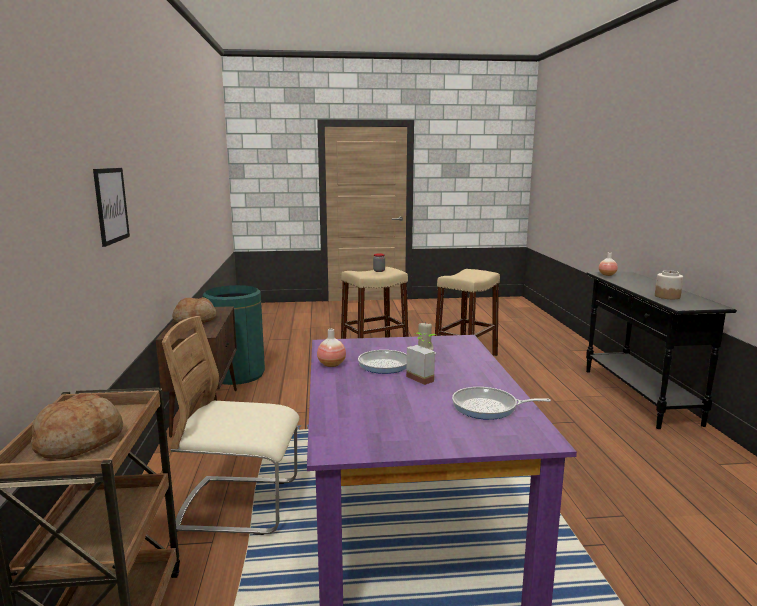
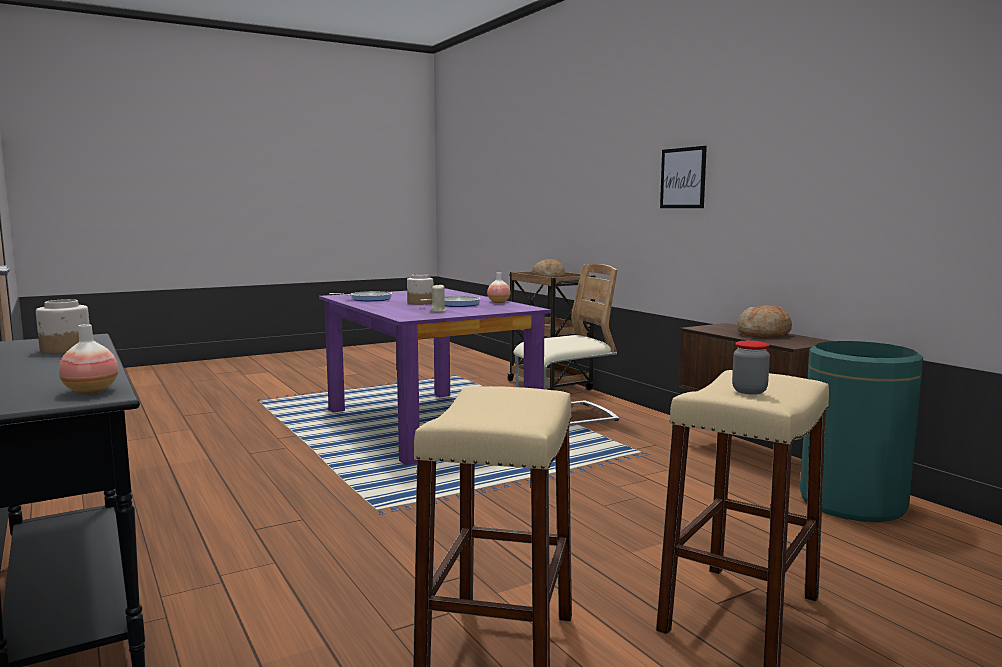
camera: 155 degrees right, 5 degrees down
(424, 377) = (420, 303): potted plant -> jar

